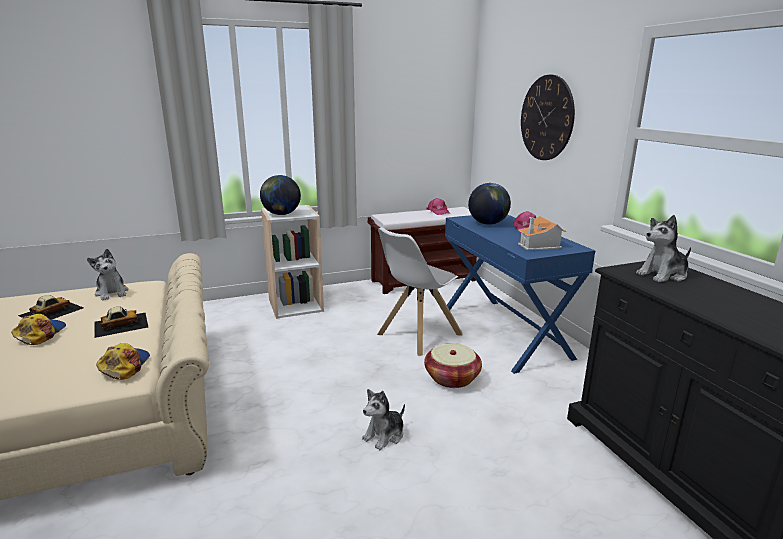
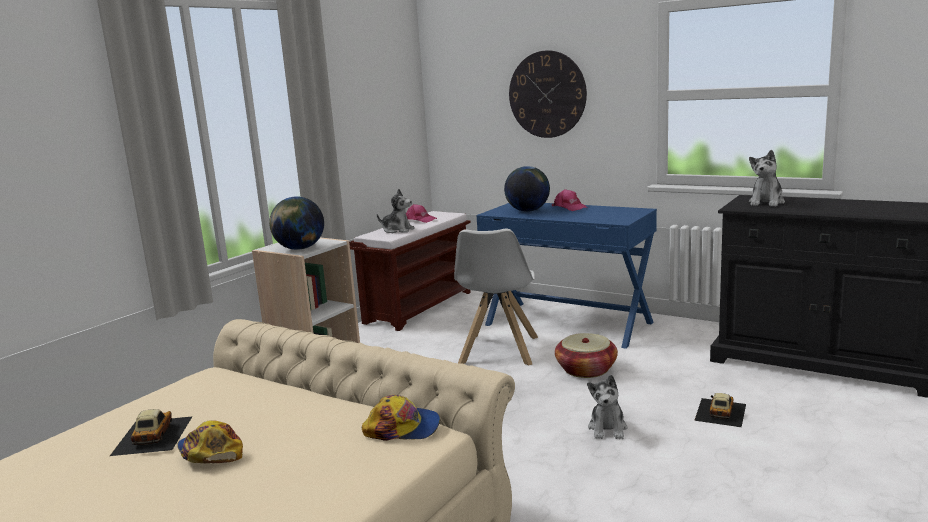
camera: 35 degrees left, 5 degrees down
(112, 293) = (186, 394): plush toy -> plush toy (397, 230)
(120, 324) = (291, 409): toy car -> toy car (720, 412)
(124, 365) = (403, 428): cap -> cap turned 135 degrees clockwise
(539, 245) = (610, 214): toy house -> none

